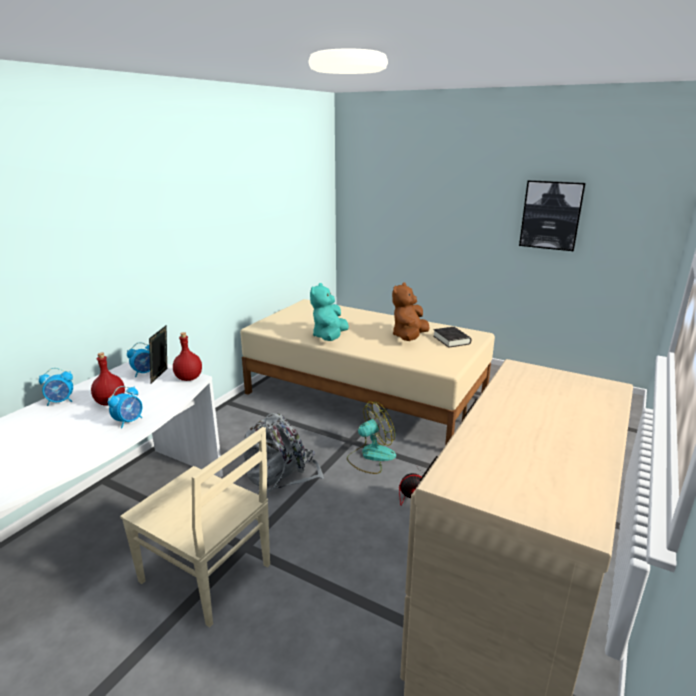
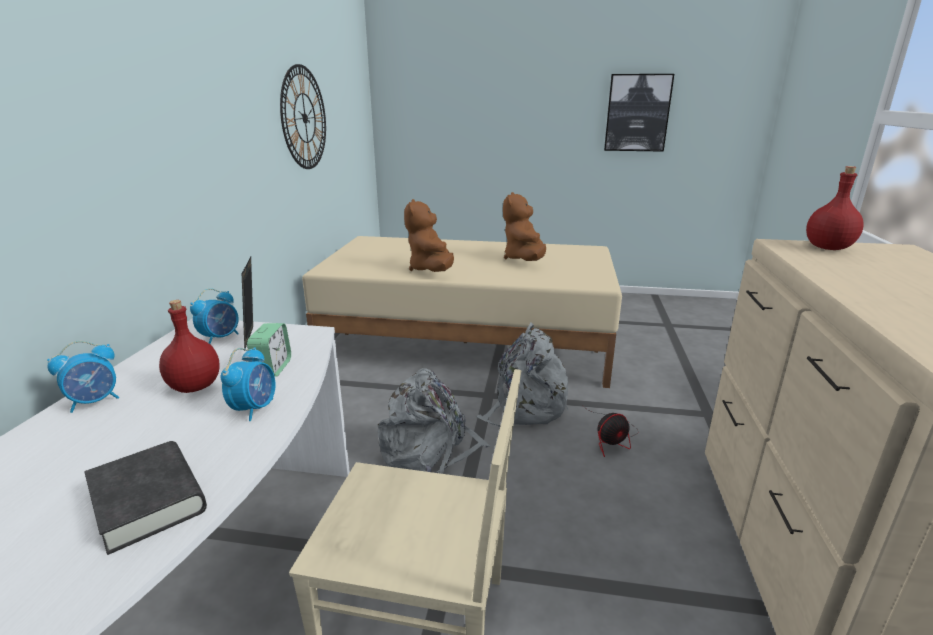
camera: 20 degrees left, 0 degrees up
(156, 398) = (273, 368): none -> alarm clock
(189, 378) = (302, 334): red bottle -> red bottle (829, 248)
(257, 215) = (304, 118): none -> wall clock
(329, 337) = (431, 270): turquoise plush toy -> brown plush toy
(371, 456) = (525, 407): fan -> grey backpack
(451, 340) = (572, 257): black book -> black book (148, 501)

